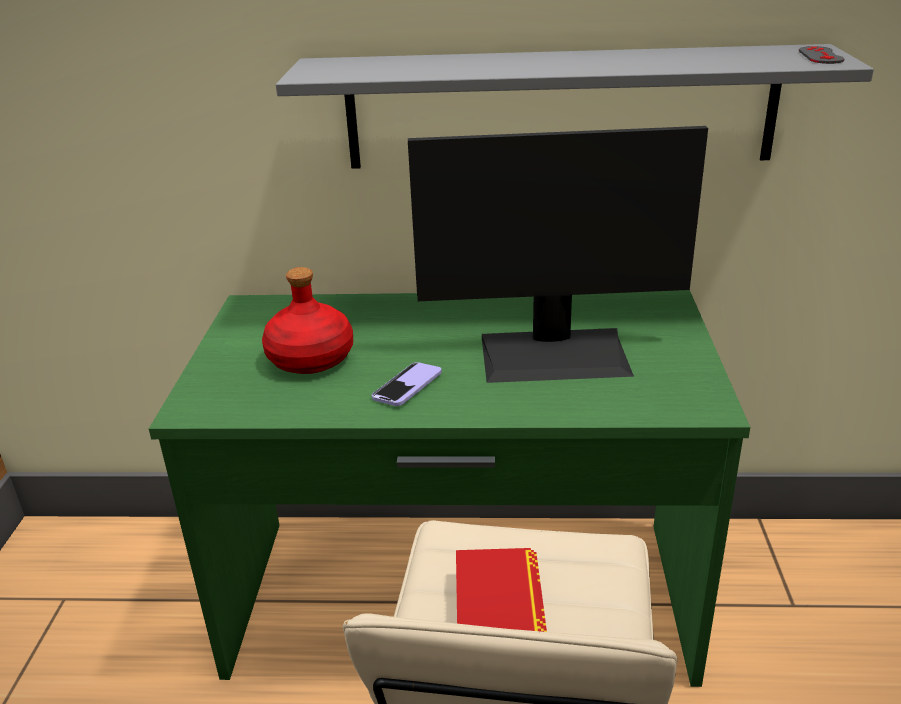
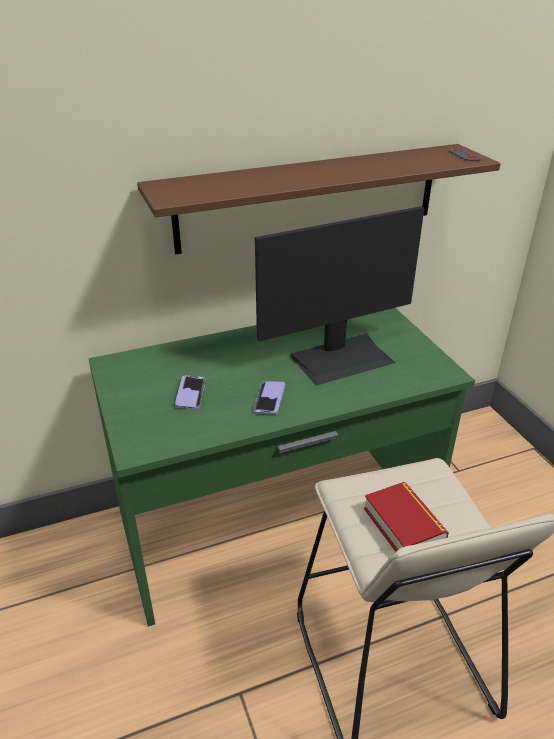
camera: 25 degrees left, 5 degrees up
(312, 358) = (190, 393): red bottle -> phone
(559, 109) = (309, 198): grey shelf -> brown shelf

